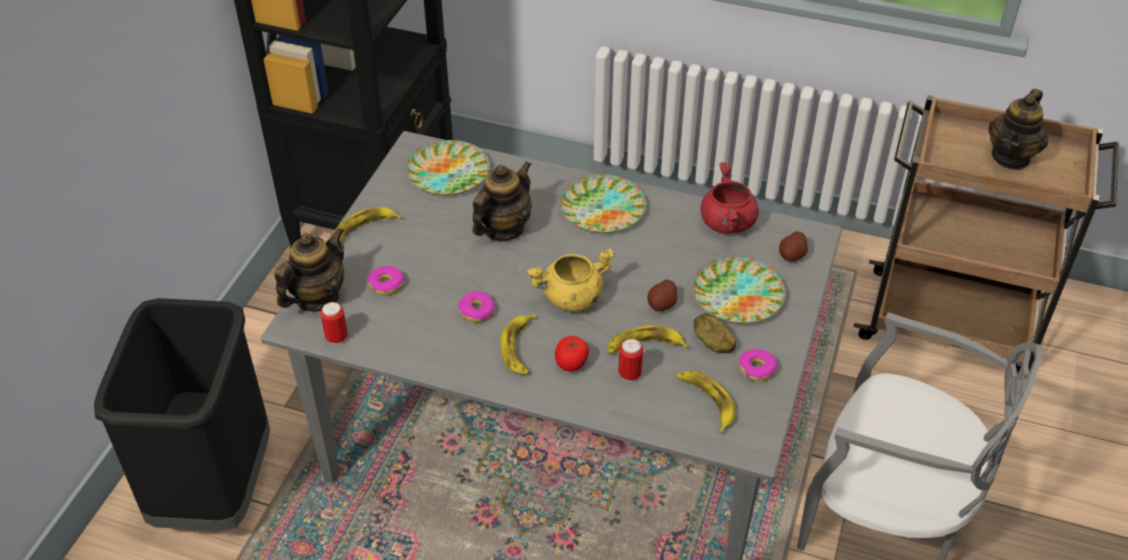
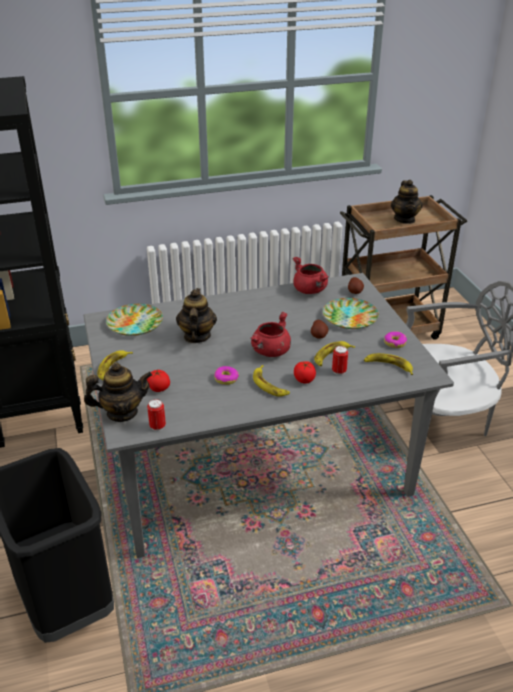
camera: 35 degrees left, 10 degrees down
(317, 297) = (122, 412): teapot -> teapot turned 75 degrees clockwise
(387, 285) = (159, 388): donut -> tomato
(572, 298) = (270, 351): yellow cooking pot -> red cooking pot
(602, 209) = (240, 307): plate -> none
(712, 343) = (362, 341): potato -> none

